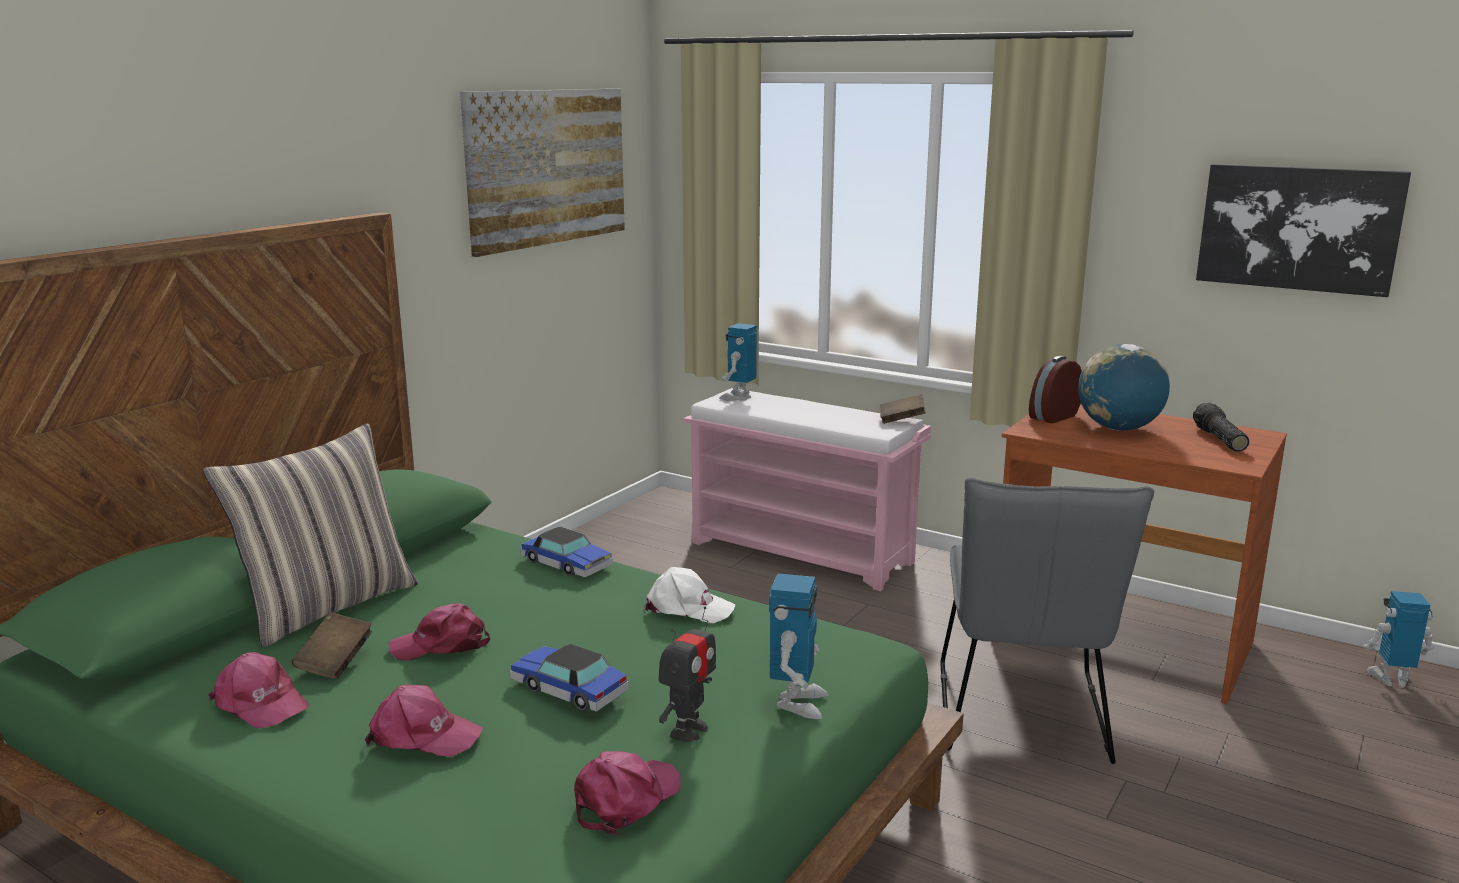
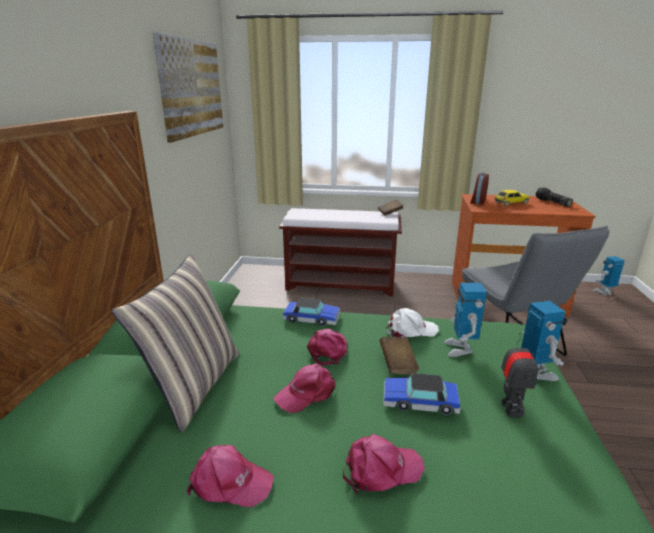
camera: 25 degrees left, 5 degrees up
(335, 662) = (249, 428): brown book -> brown book (398, 364)
(626, 800) = (554, 473): pink cap -> pink cap (328, 350)
(738, 397) = (301, 212): toy robot -> toy robot (460, 349)
(803, 552) = (341, 284): pink bench -> brown bench
(1118, 428) = (510, 203): globe -> toy car
(1298, 228) = (567, 106): picture -> none

